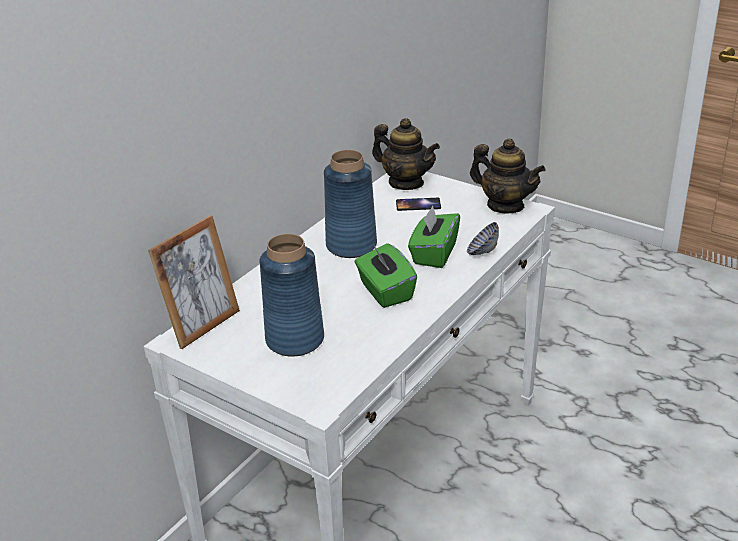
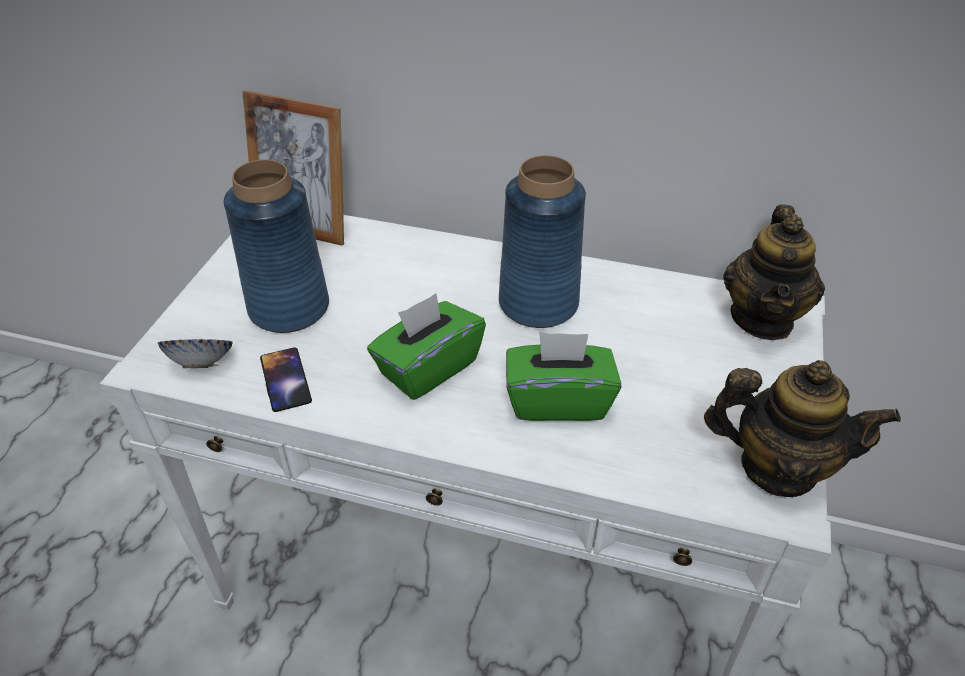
camera: 70 degrees right, 10 degrees up
(418, 205) = (701, 349): phone -> phone (285, 379)
(482, 252) = (594, 464): bowl -> bowl (202, 364)
(505, 205) = (778, 468): teapot -> teapot turned 90 degrees counterclockwise

